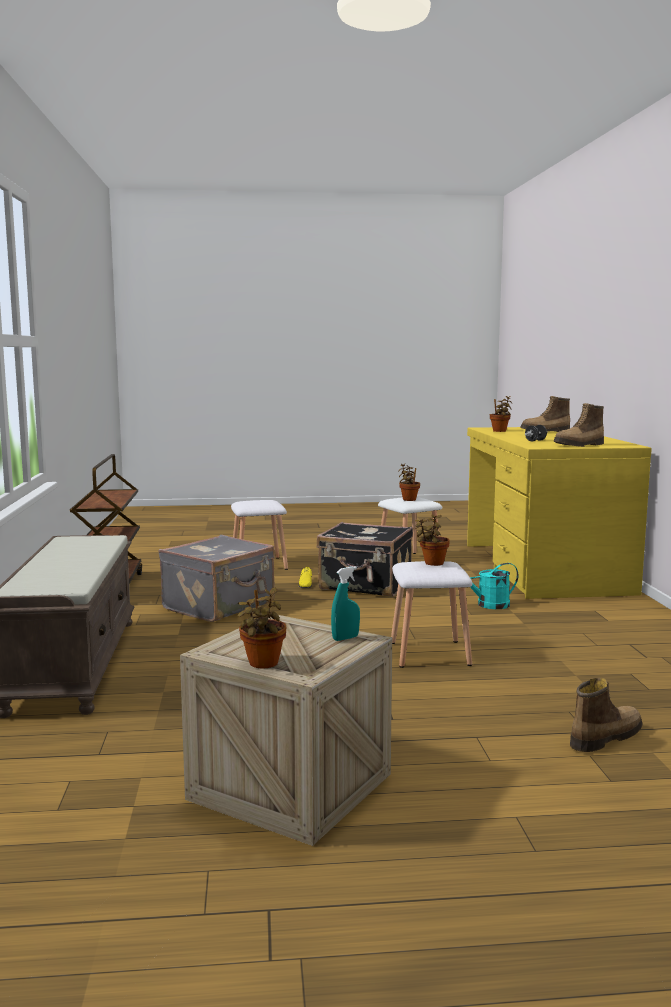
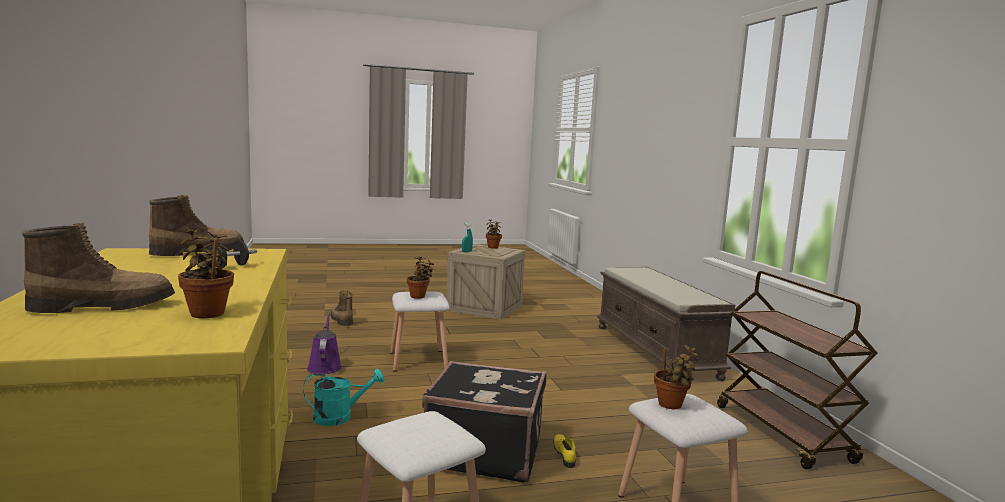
camera: 170 degrees right, 0 degrees up
(220, 606) = (625, 407): grey suitcase -> none
(408, 499) = (423, 427): potted plant -> potted plant (671, 405)
(544, 647) = (324, 366): none -> purple watering can
(604, 737) = (341, 320): boot -> boot turned 105 degrees clockwise

